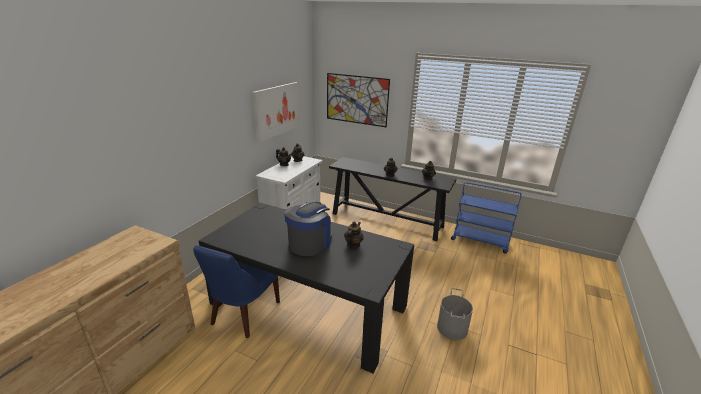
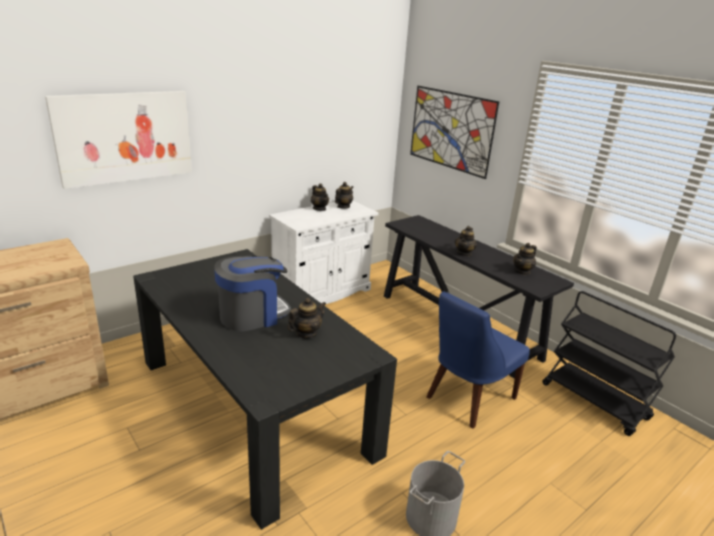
camera: 25 degrees right, 0 degrees up
(243, 314) = (170, 389): blue chair -> blue chair (467, 399)
(277, 110) = (321, 130): picture -> picture (125, 137)
(480, 241) = (595, 402): blue cart -> black cart

